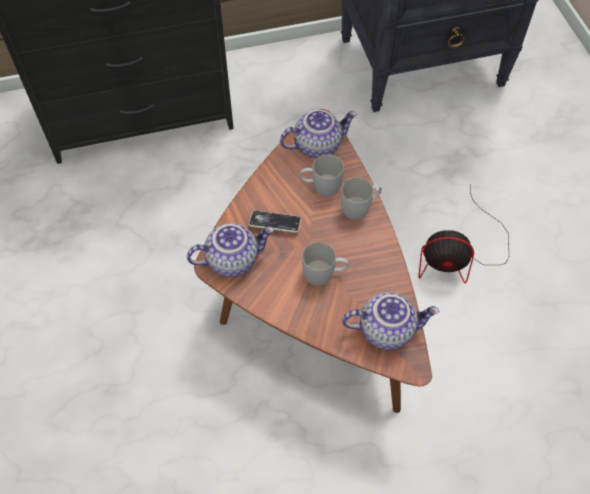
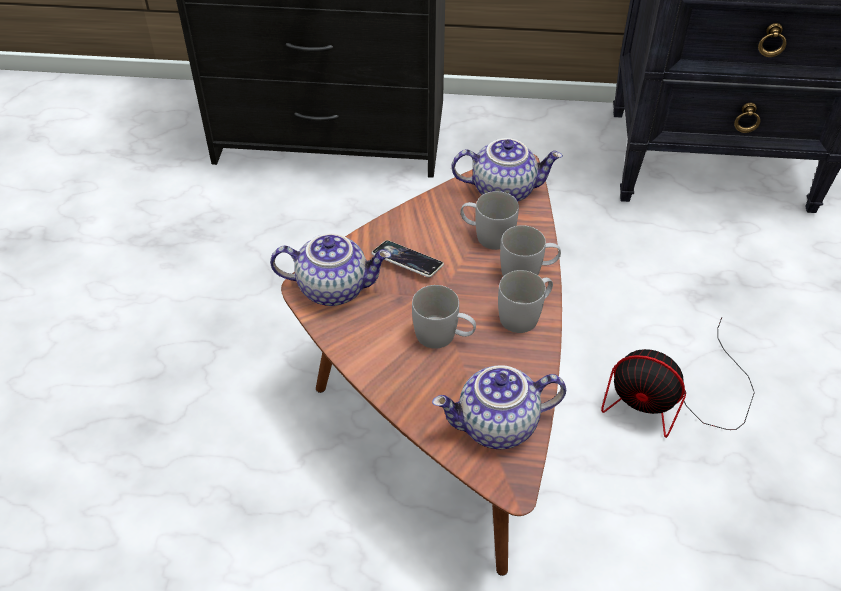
camera: 20 degrees right, 10 degrees down
(371, 240) = (525, 315): none -> white mug
(386, 329) = (497, 427): teapot -> teapot turned 150 degrees clockwise

